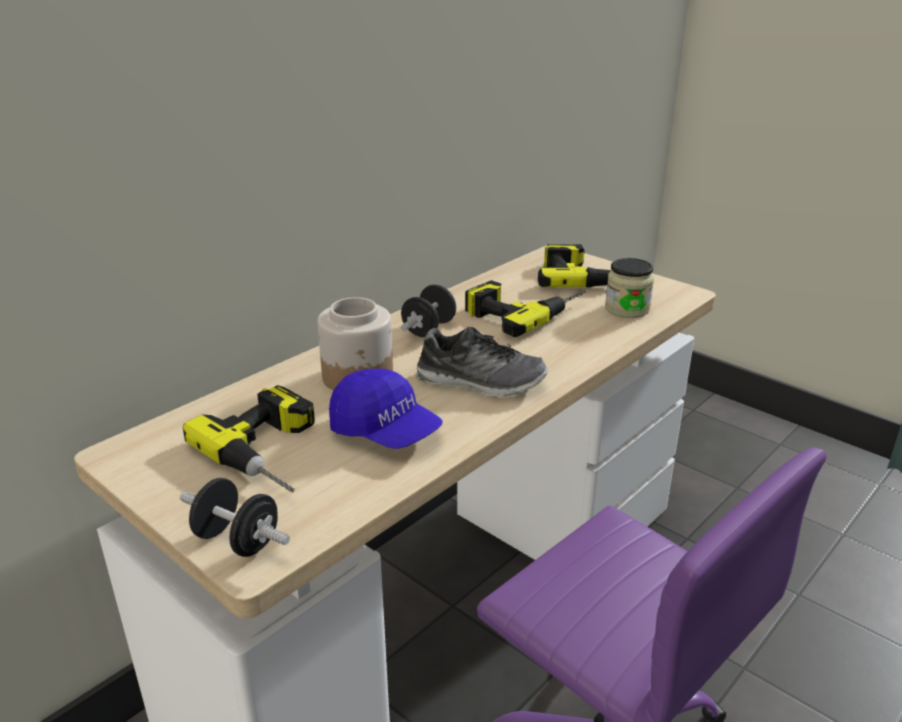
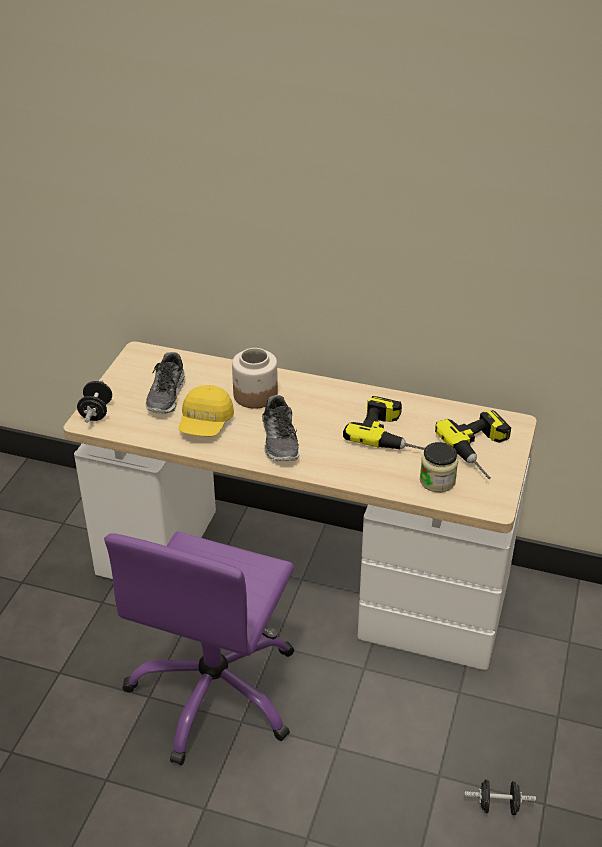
camera: 65 degrees right, 10 degrees up
(275, 451) = (167, 396): power drill -> shoe
(385, 431) = (205, 424): blue cap -> yellow cap
(429, 329) = (334, 402): black dumbbell -> black dumbbell (498, 806)

